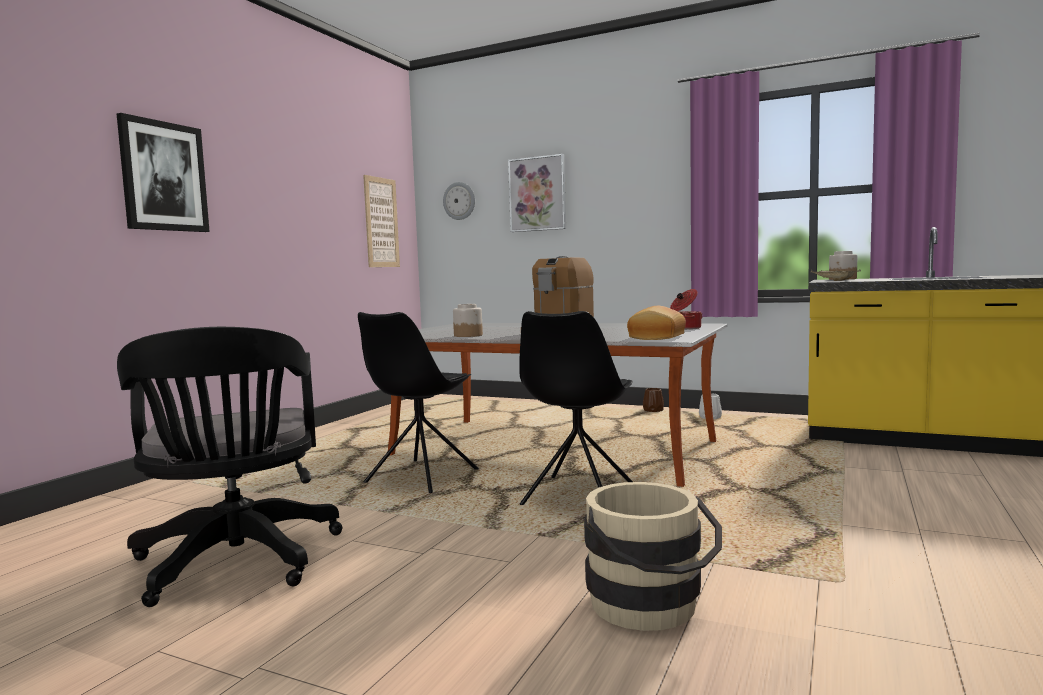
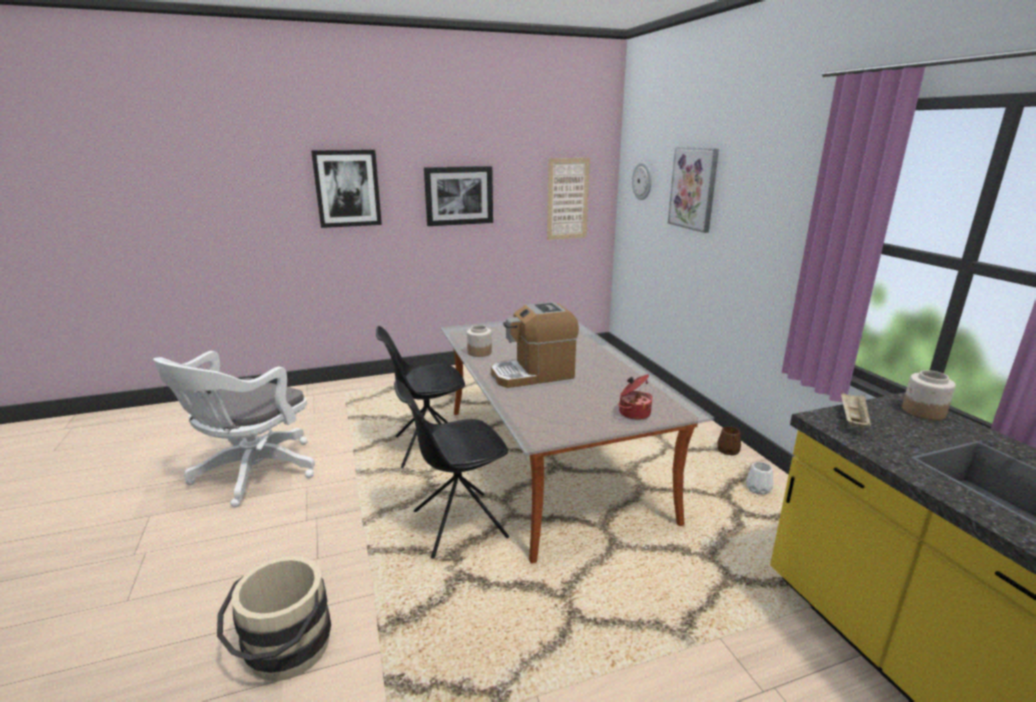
camera: 45 degrees right, 15 degrees up
(237, 563) = (251, 474): black office chair -> white office chair
(288, 205) = (459, 195): none -> picture
(658, 337) = (543, 425): bread -> none

